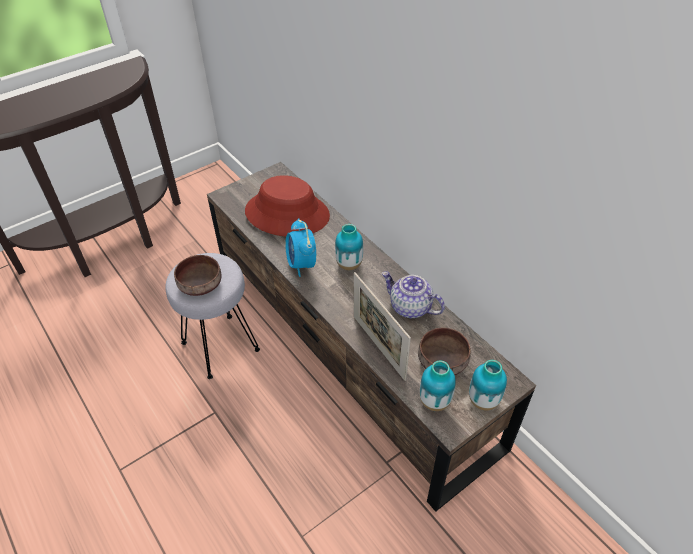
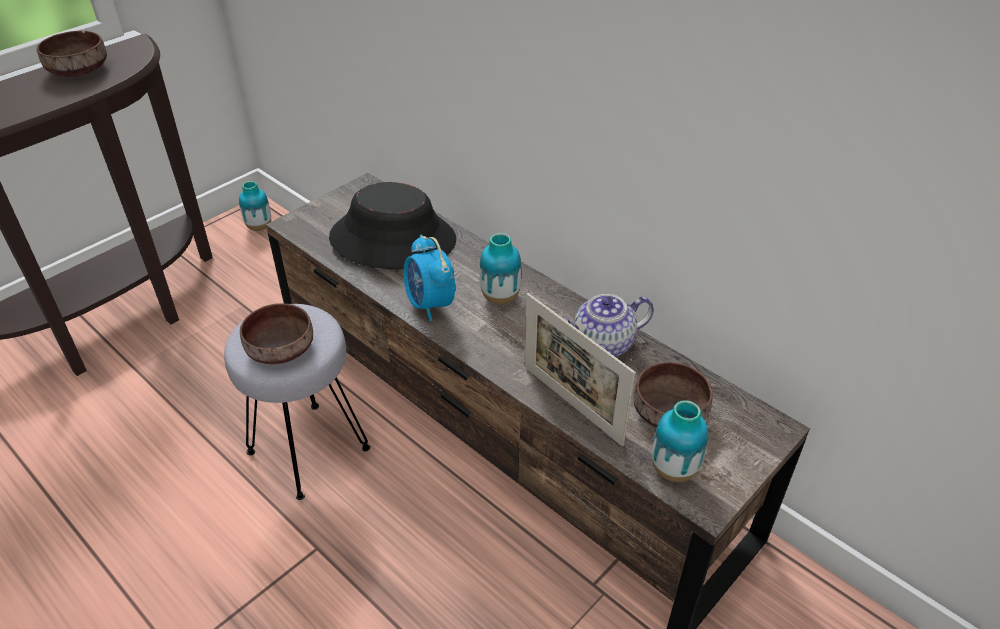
camera: 10 degrees left, 5 degrees down
(93, 82) = (77, 71): none -> brown bowl
(287, 214) = (393, 239): red hat -> black hat
(410, 307) = (602, 345): teapot -> teapot turned 45 degrees counterclockwise
(483, 401) = (743, 459): vase -> vase (259, 227)

